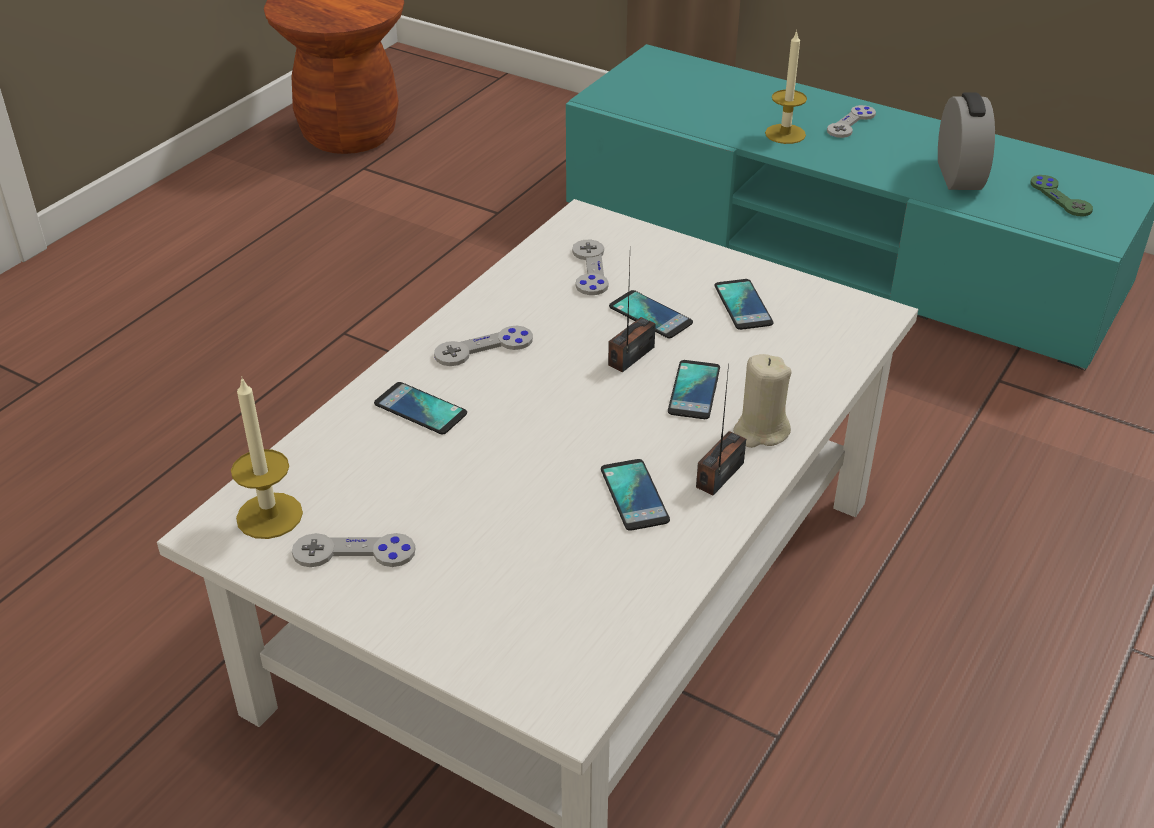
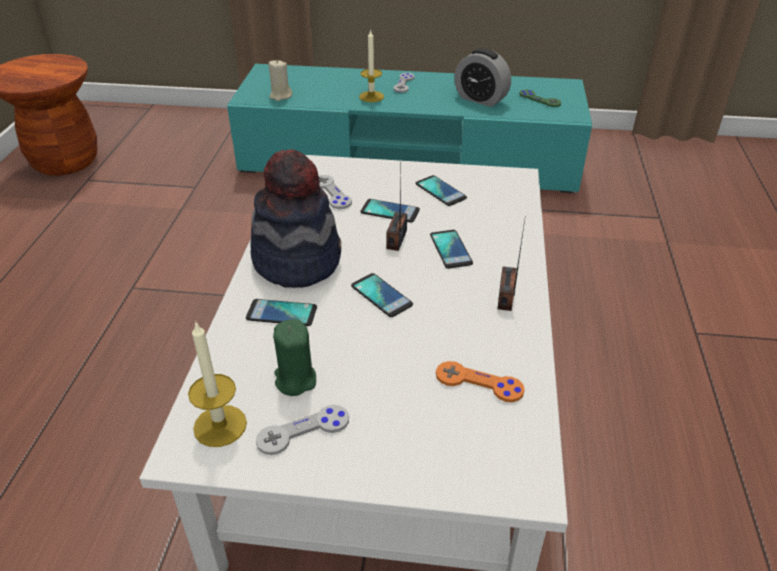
camera: 25 degrees left, 0 degrees up
(383, 493) = (295, 380): none -> green candle
(484, 348) = (297, 260): grey game controller -> hat
(599, 570) = (479, 383): none -> orange game controller
(634, 495) = (464, 326): phone -> phone (381, 295)
(760, 431) = (508, 263): beige candle -> beige candle (280, 96)
(958, 175) = (480, 99): alarm clock -> alarm clock turned 150 degrees clockwise

